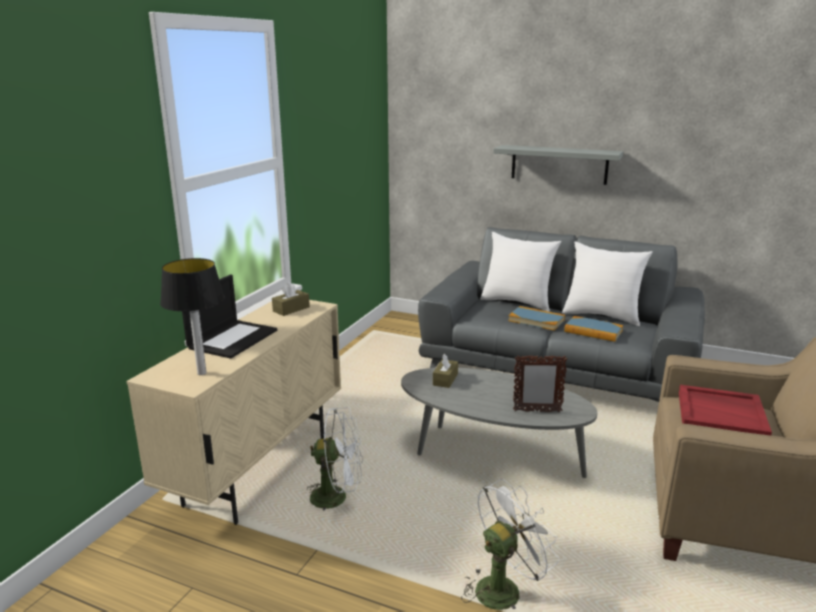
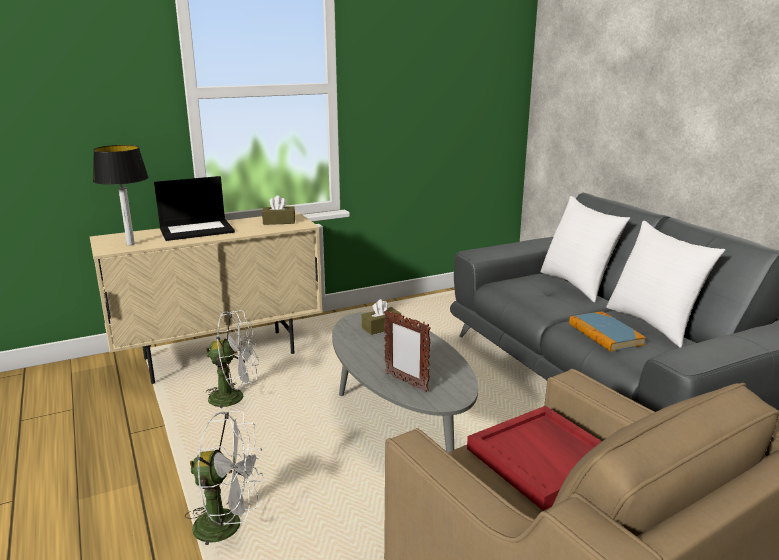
camera: 40 degrees right, 0 degrees up
(337, 497) = (235, 397): white fan -> white fan turned 45 degrees counterclockwise
(536, 320) = (560, 305): book -> none
(559, 164) = (683, 124): grey shelf -> none

